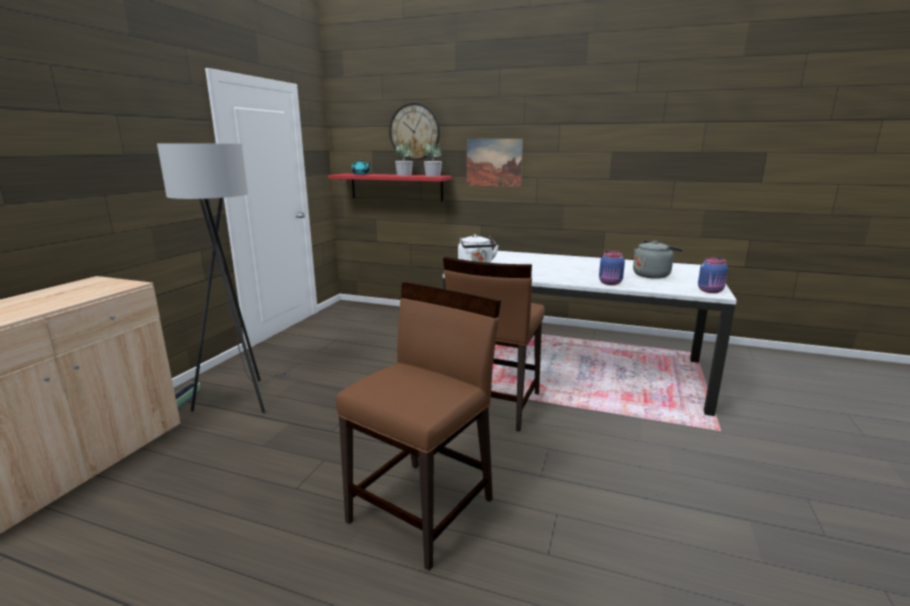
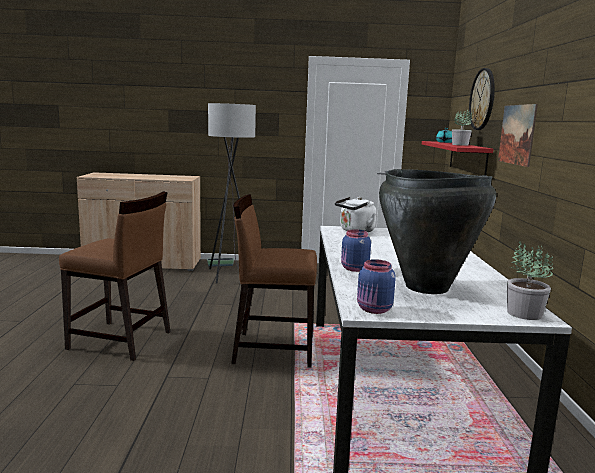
camera: 70 degrees right, 5 degrees down
(432, 176) = (469, 146): potted plant -> potted plant (523, 313)
(652, 275) = (426, 287): grey kettle -> black vase

